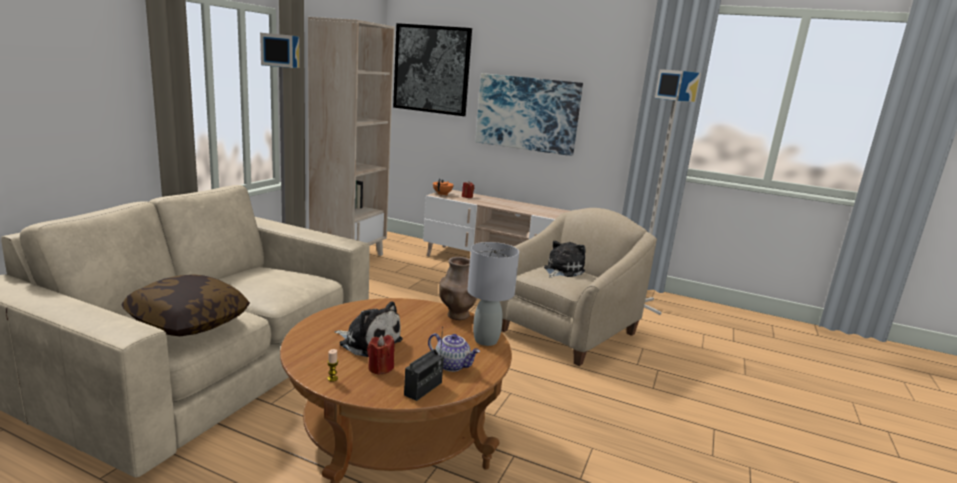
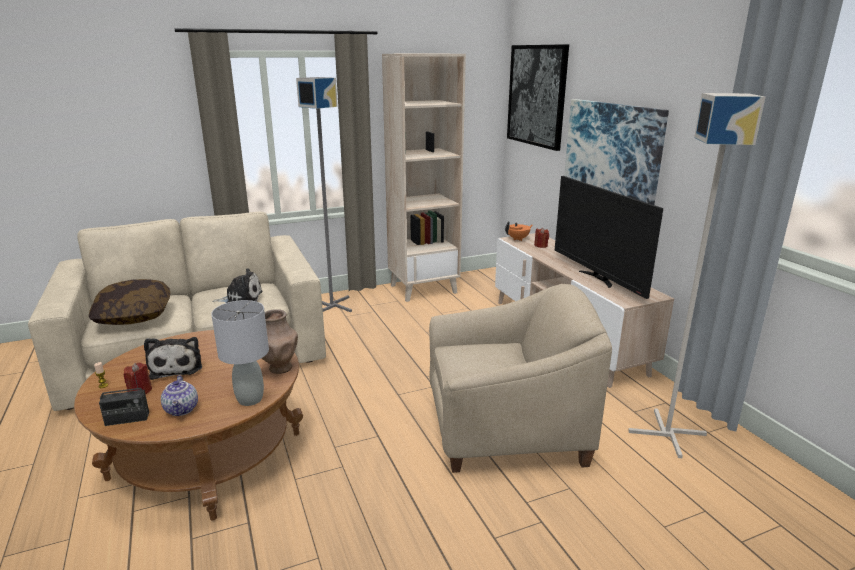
camera: 45 degrees right, 5 degrees up
(544, 212) = (598, 278): none -> television
(562, 270) = (491, 355): plush toy -> plush toy (241, 299)

